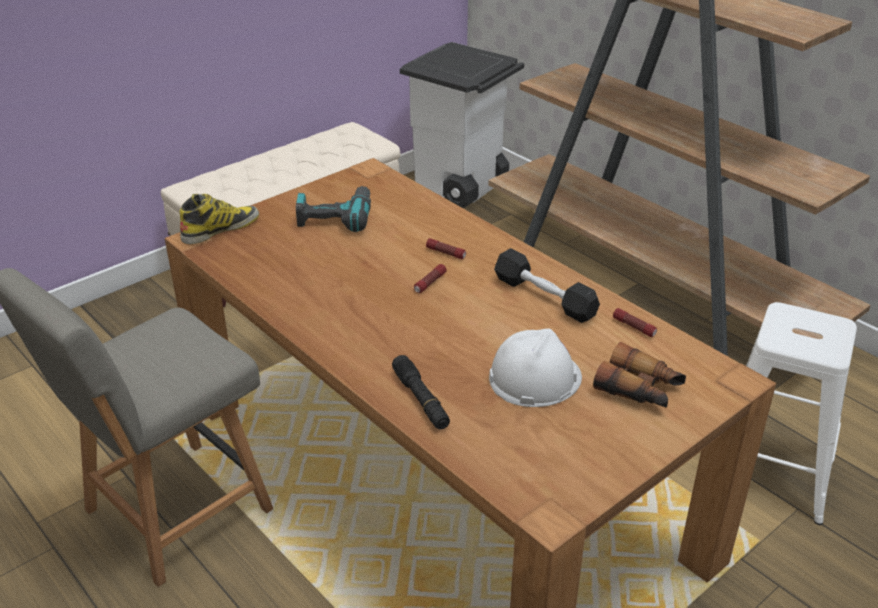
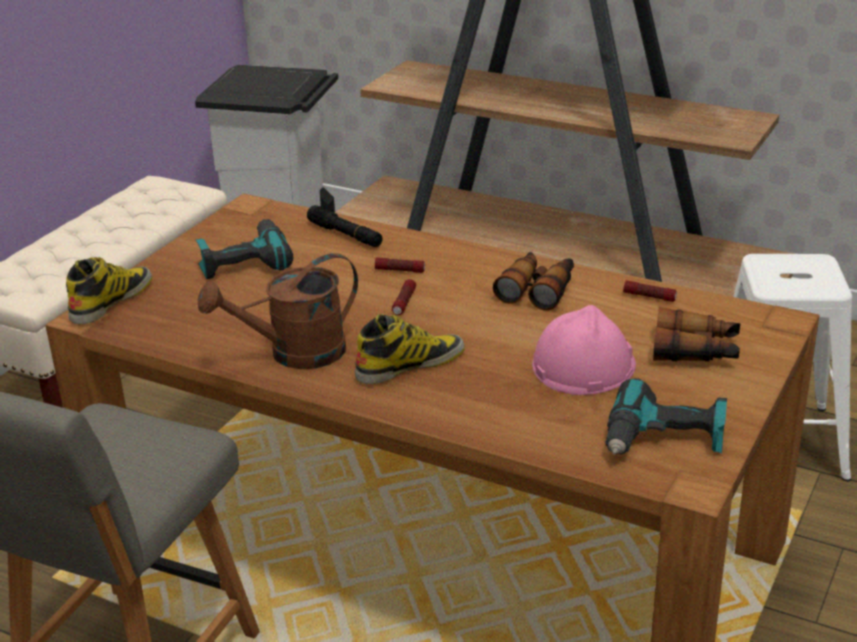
camera: 20 degrees left, 5 degrees down
(318, 307) = (294, 354): none -> brown watering can
(398, 339) = (410, 364): none -> boot
(421, 399) = (478, 415): black flashlight -> black flashlight (345, 235)
(534, 377) = (583, 365): white hard hat -> pink hard hat
(544, 297) = (538, 289): black dumbbell -> binoculars
(555, 466) = (664, 440): none -> power drill

